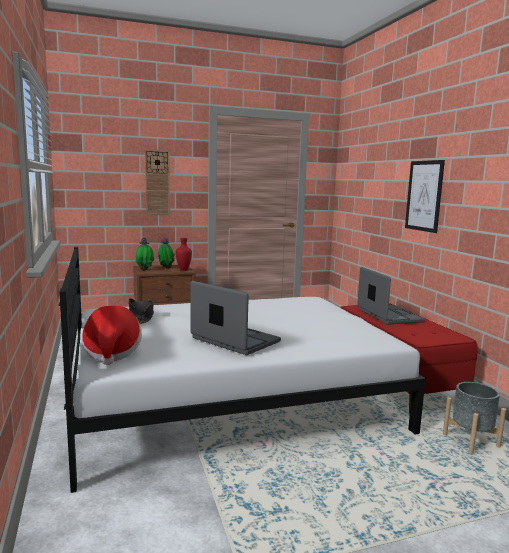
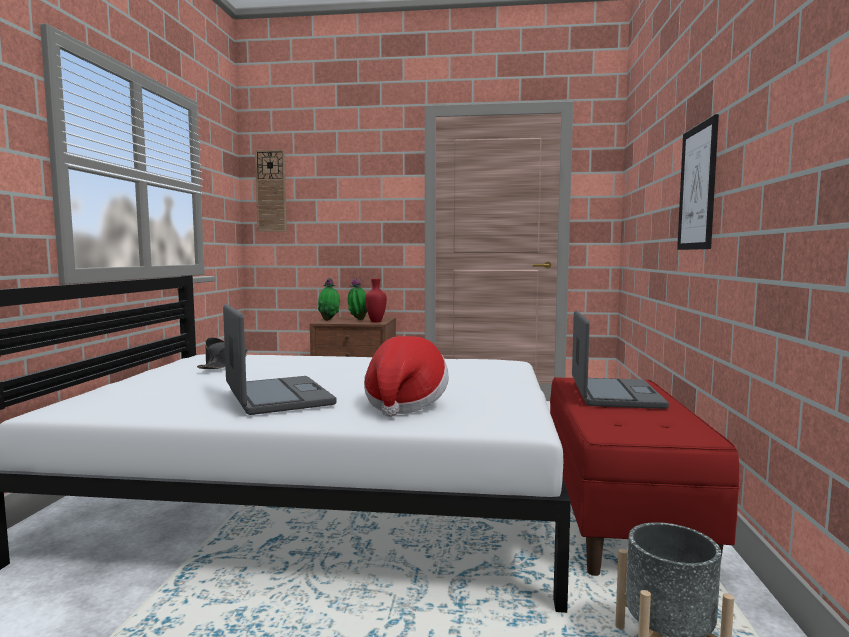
camera: 25 degrees right, 5 degrees down
(111, 352) = (106, 395): hat -> hat (404, 404)
(157, 182) = (358, 210): wall clock -> wall clock (271, 191)

